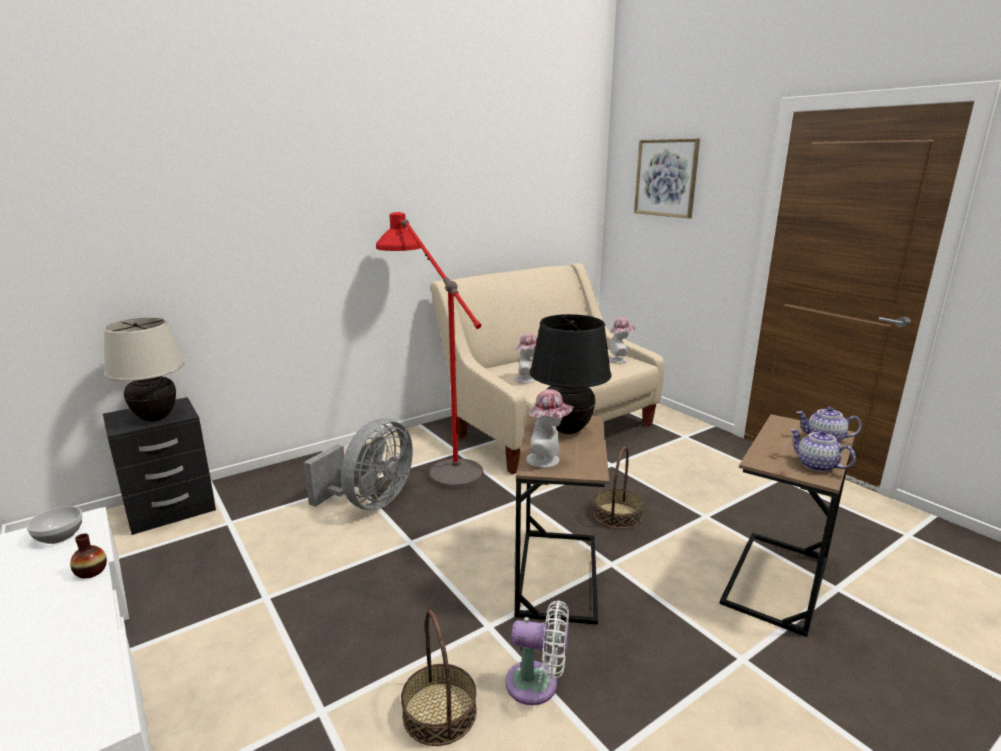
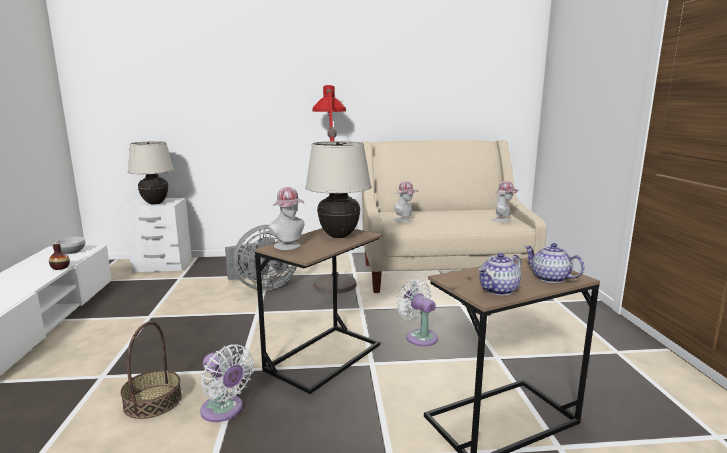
camera: 30 degrees right, 5 degrees down
(170, 509) = (163, 265): black nightstand -> white nightstand
(568, 430) = (339, 236): black table lamp -> beige table lamp
(617, 515) = (419, 336): basket -> white fan
(666, 178) = (580, 60): picture -> none
(816, 465) = (498, 290): teapot -> teapot turned 120 degrees counterclockwise

